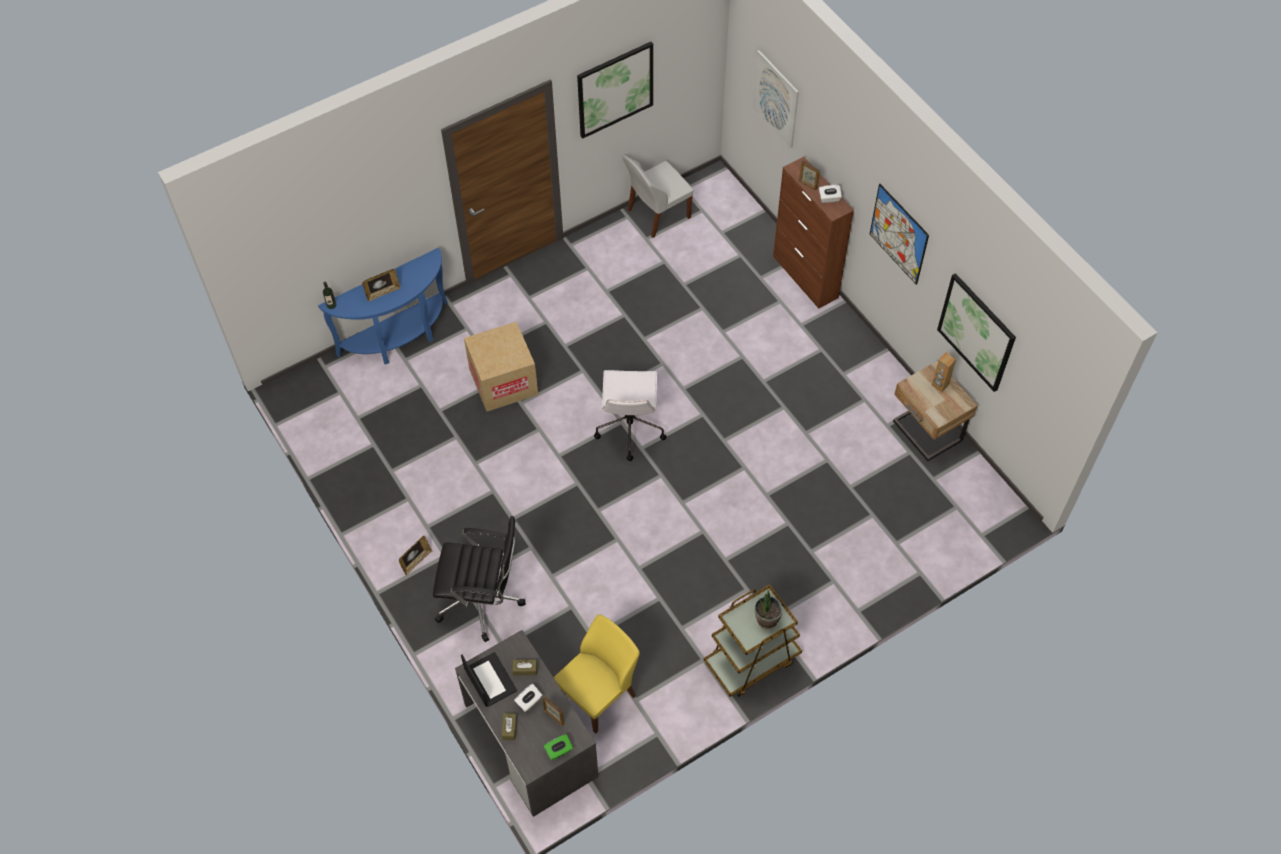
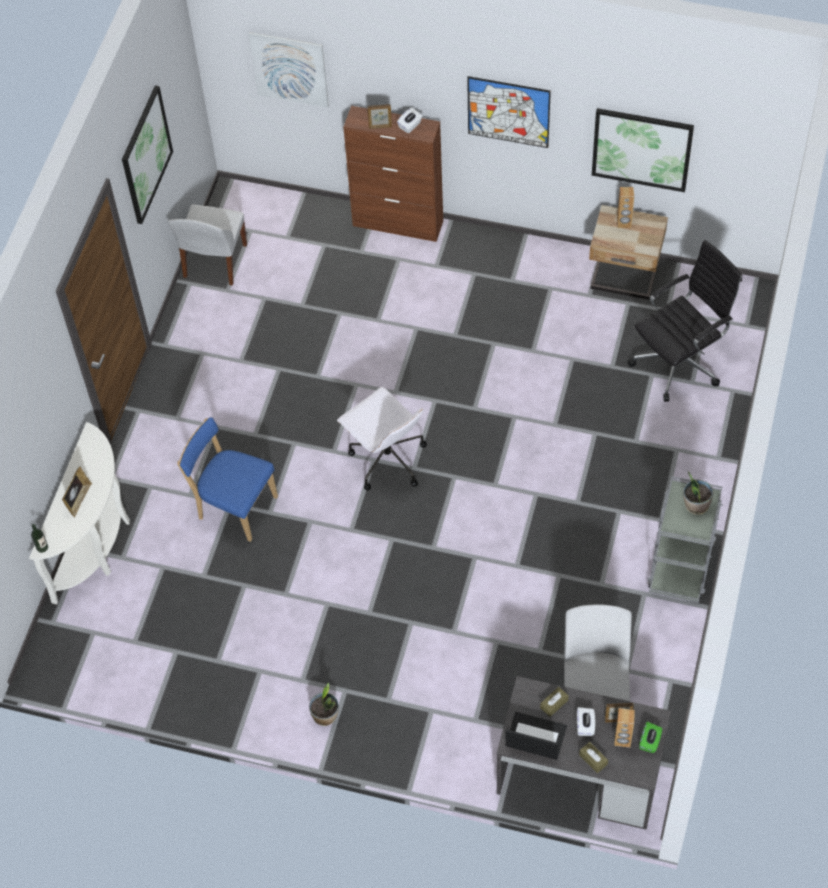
camera: 40 degrees left, 0 degrees up
(399, 339) = (97, 543): blue console table -> white console table
(416, 561) = (325, 716): picture frame -> potted plant
(482, 600) = (418, 699): black office chair -> black office chair (679, 361)
(503, 382) = (234, 506): cardboard box -> blue chair
(542, 733) = (622, 740): none -> brown speaker
(598, 695) = (594, 692): yellow chair -> white chair
(751, 661) = (681, 563): brown cart -> grey cart

